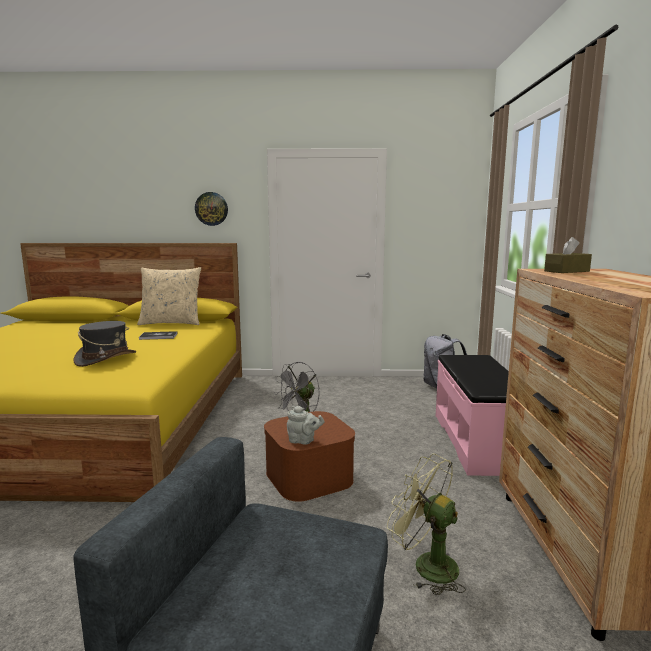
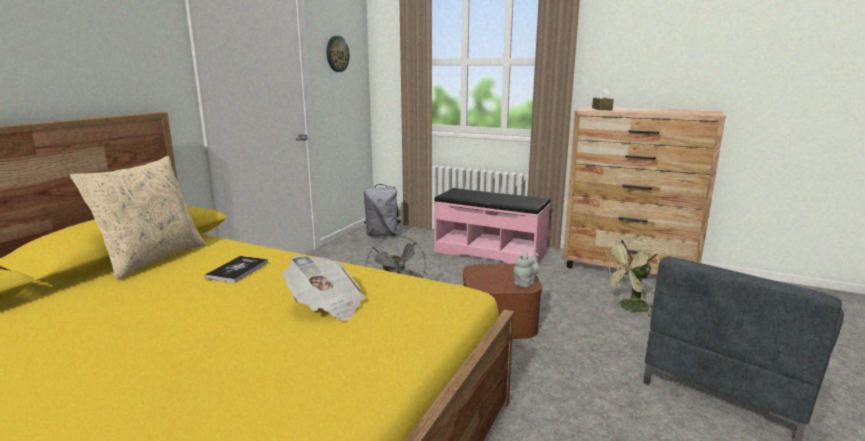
camera: 65 degrees left, 5 degrees up
(106, 359) = (326, 306): grey hat -> newspaper
(211, 209) = (111, 56): wall clock -> wall clock (337, 54)

